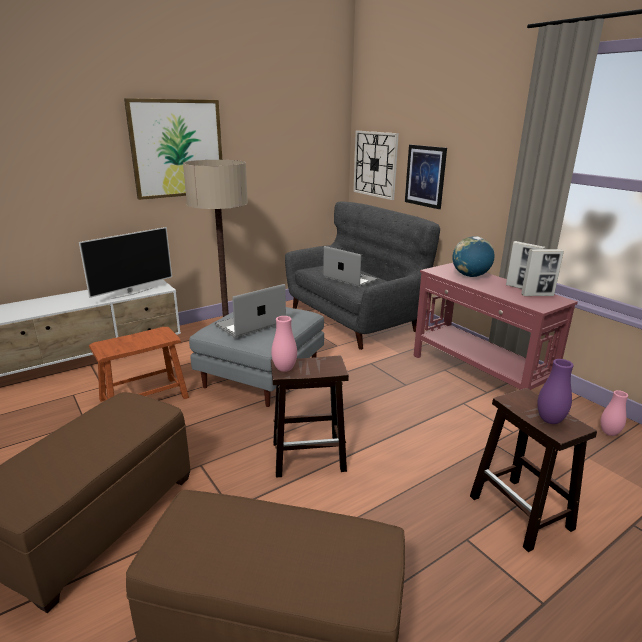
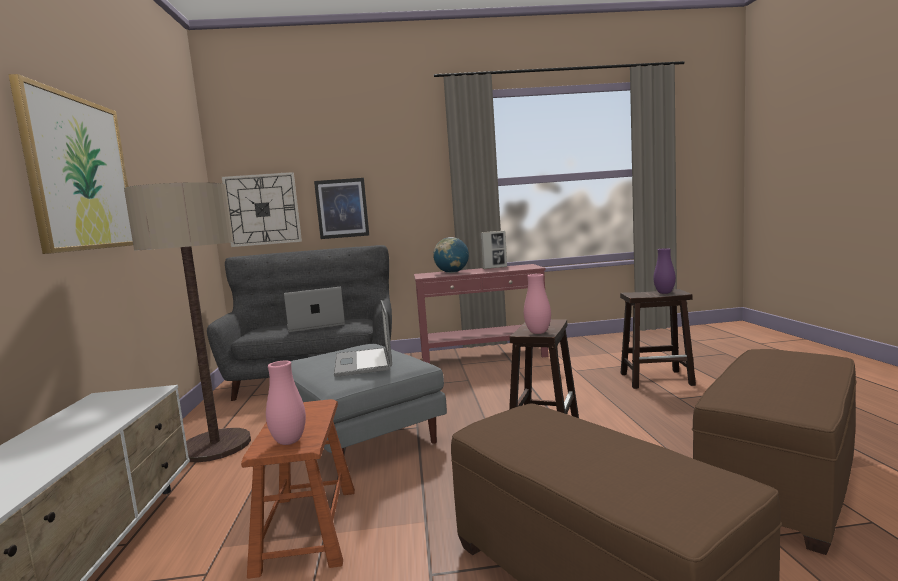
camera: 60 degrees left, 15 degrees down
(132, 293) = (119, 411): television -> none
(537, 295) = (512, 267): picture frame -> none
(609, 433) = (587, 343): pink vase -> pink vase (289, 442)

